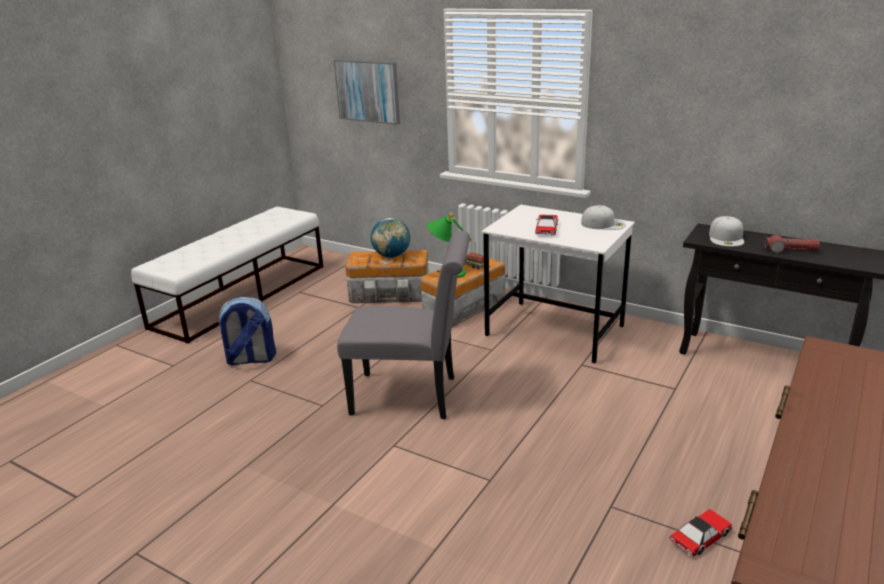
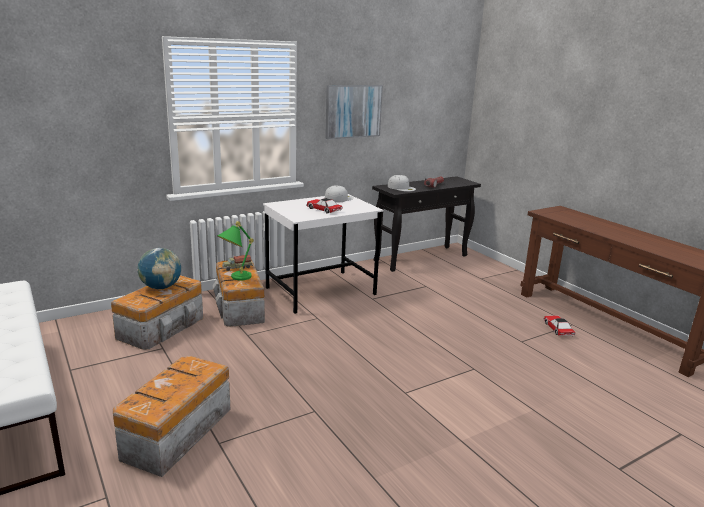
camera: 65 degrees left, 5 degrees down
(250, 359) = (175, 434): backpack -> storage box
(368, 91) = (63, 125): picture -> picture (353, 111)
(412, 396) = (345, 366): grey chair -> none

